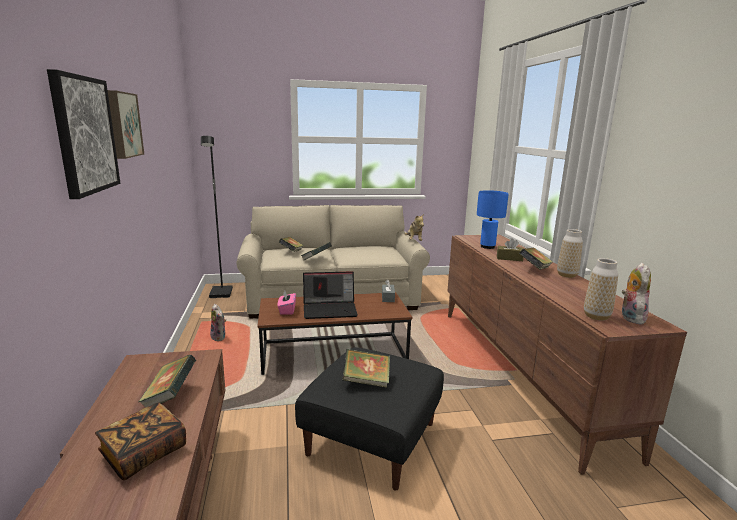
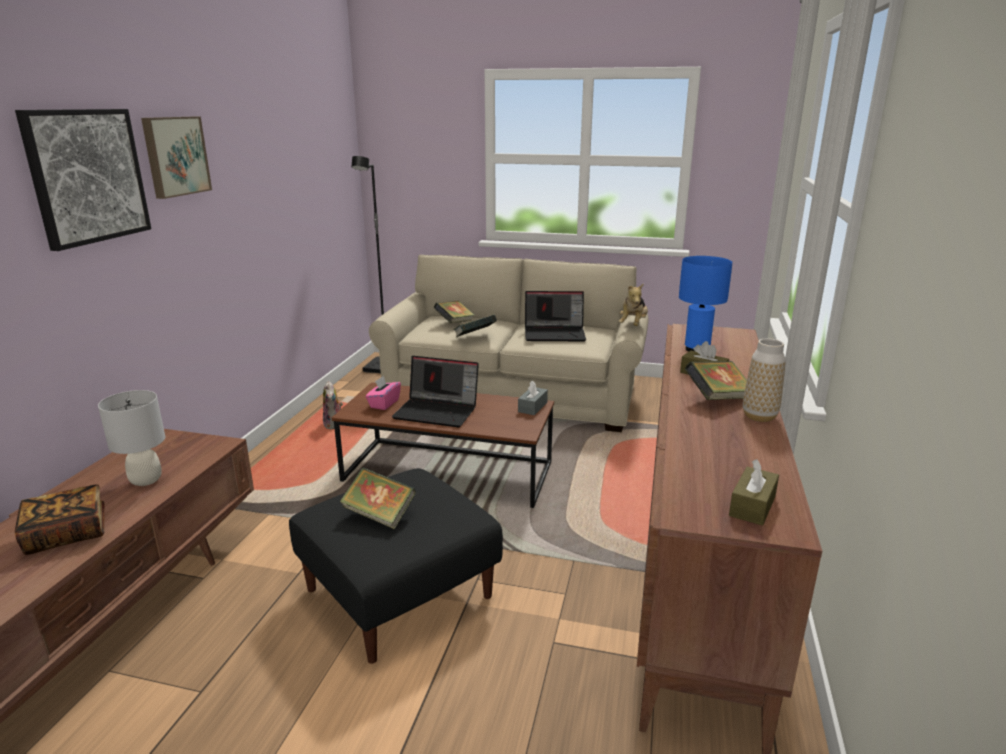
camera: 25 degrees right, 5 degrees up
(170, 396) = (144, 481): book -> grey table lamp
(365, 252) = (555, 334): none -> laptop
(596, 316) = (694, 492): vase -> none
(630, 317) = (752, 506): plush toy -> brown tissue box

